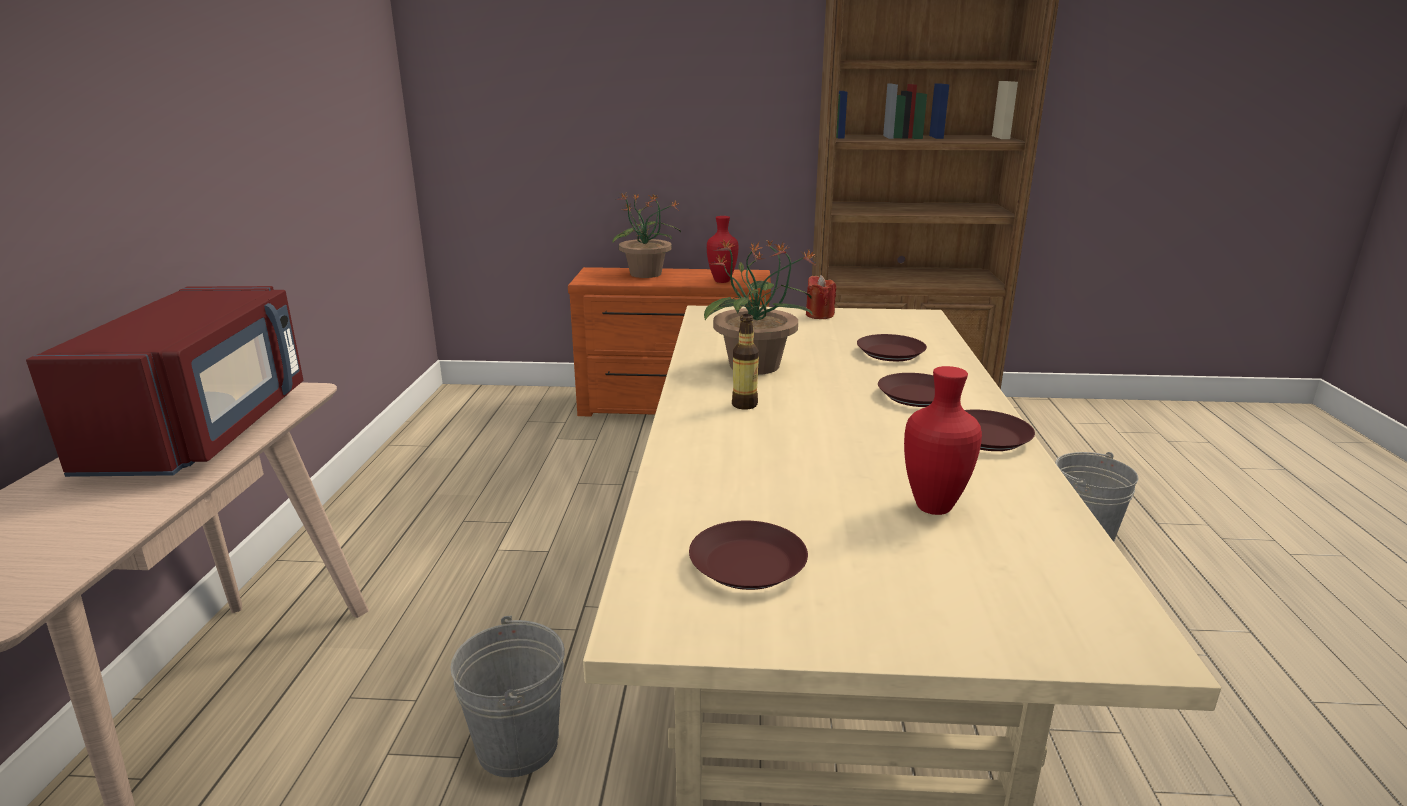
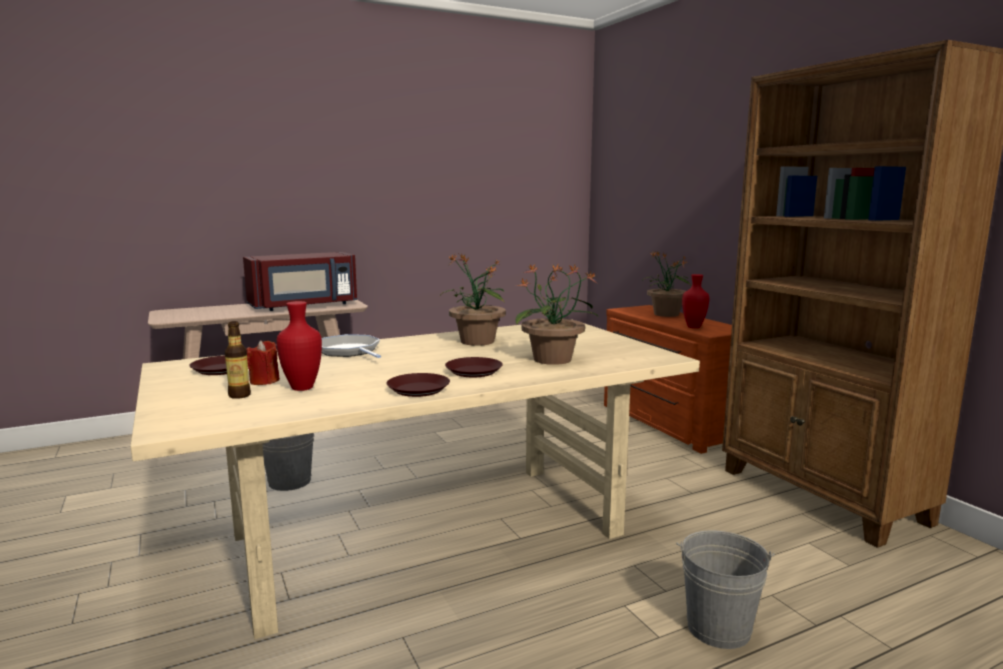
camera: 60 degrees right, 10 degrees down
(723, 444) = (349, 351): none -> frying pan
(744, 405) = (410, 347): bottle -> bottle (239, 395)
(819, 315) = (609, 339): red candle -> red candle (264, 381)
(891, 353) = (553, 360): brown plate -> potted plant

